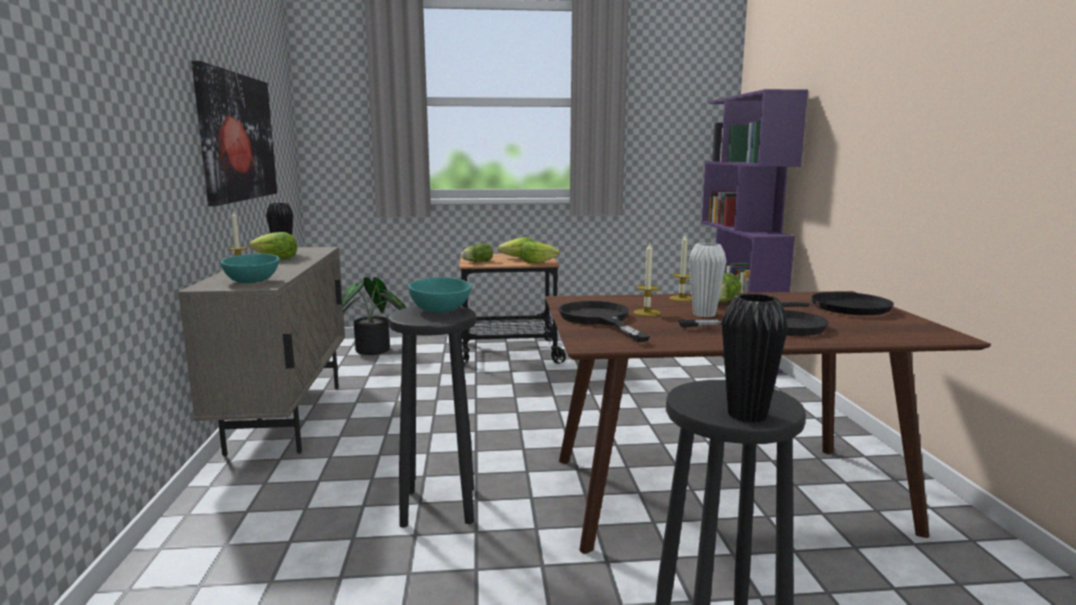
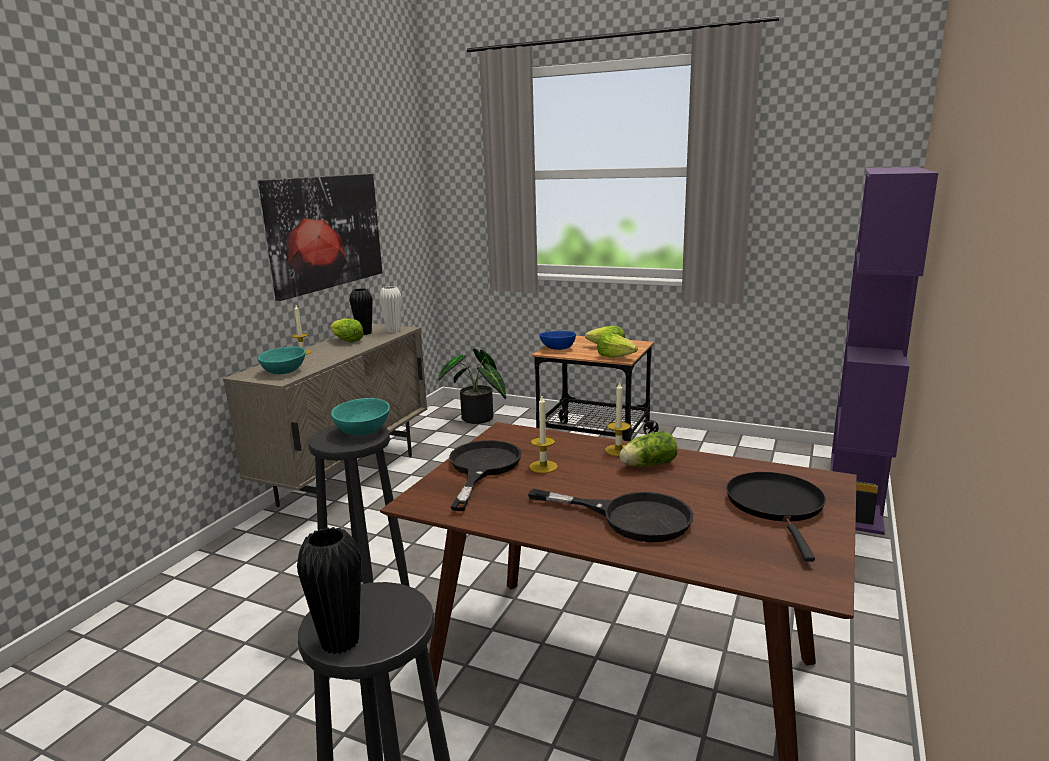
camera: 30 degrees right, 5 degrees up
(476, 262) = (558, 348): lettuce -> blue bowl
(704, 314) = (594, 481): white vase -> white vase (393, 330)
(845, 309) = (776, 506): black frying pan -> black frying pan turned 105 degrees counterclockwise

